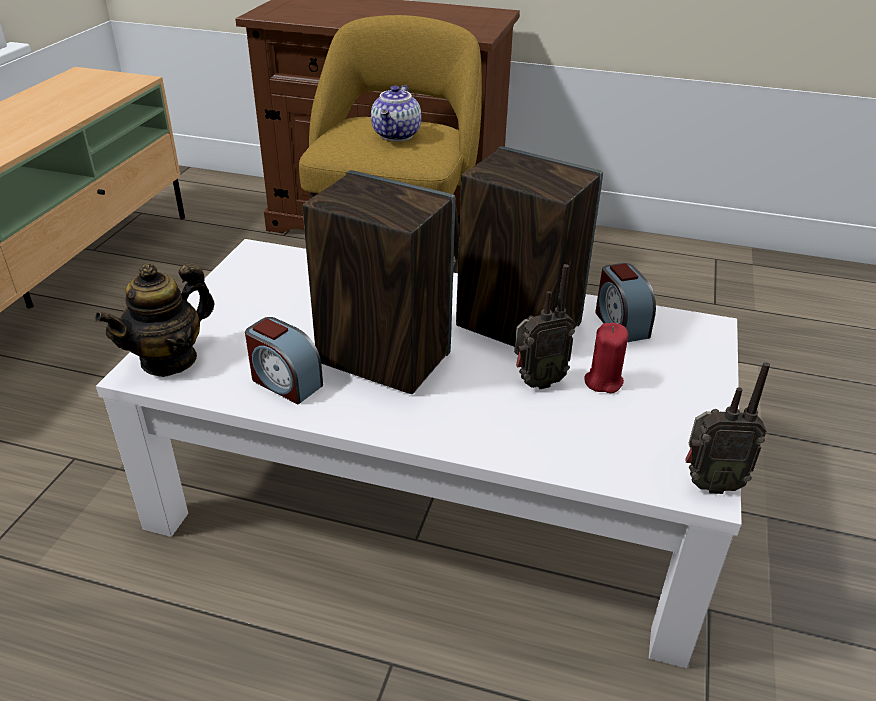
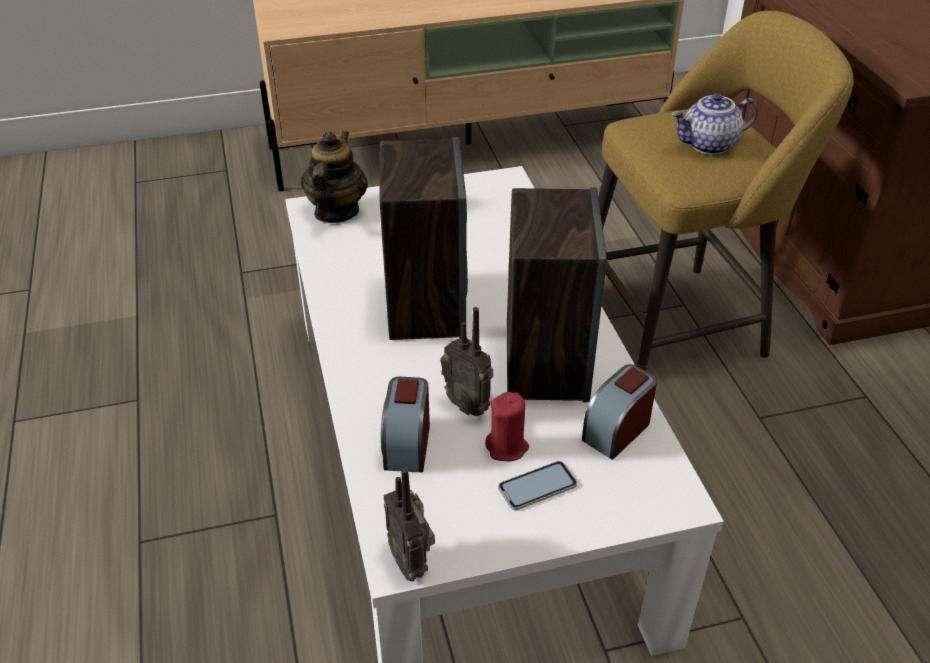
camera: 60 degrees right, 5 degrees up
(169, 359) = (336, 212): teapot -> teapot turned 90 degrees clockwise
(285, 382) = (353, 273): alarm clock -> alarm clock (407, 444)
(658, 383) = (537, 486): none -> phone

